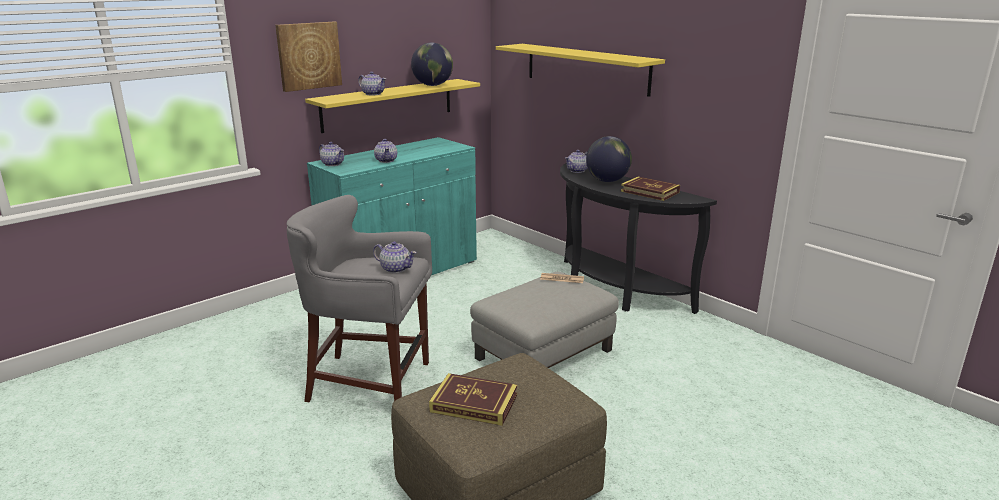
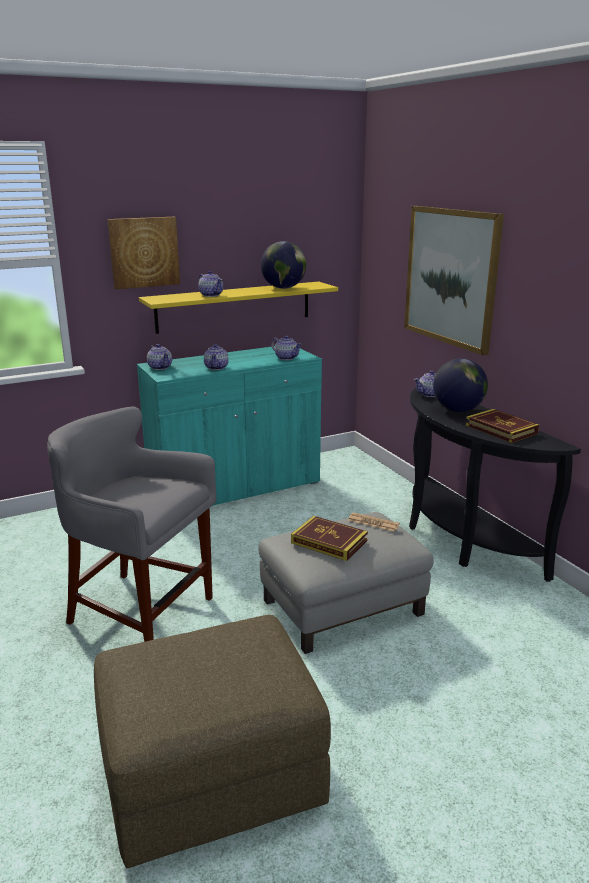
camera: 15 degrees right, 0 degrees up
(395, 269) = (161, 495): teapot -> teapot (286, 358)
(474, 403) = (173, 675): book -> book (329, 542)
(586, 68) = (451, 277): yellow shelf -> picture

